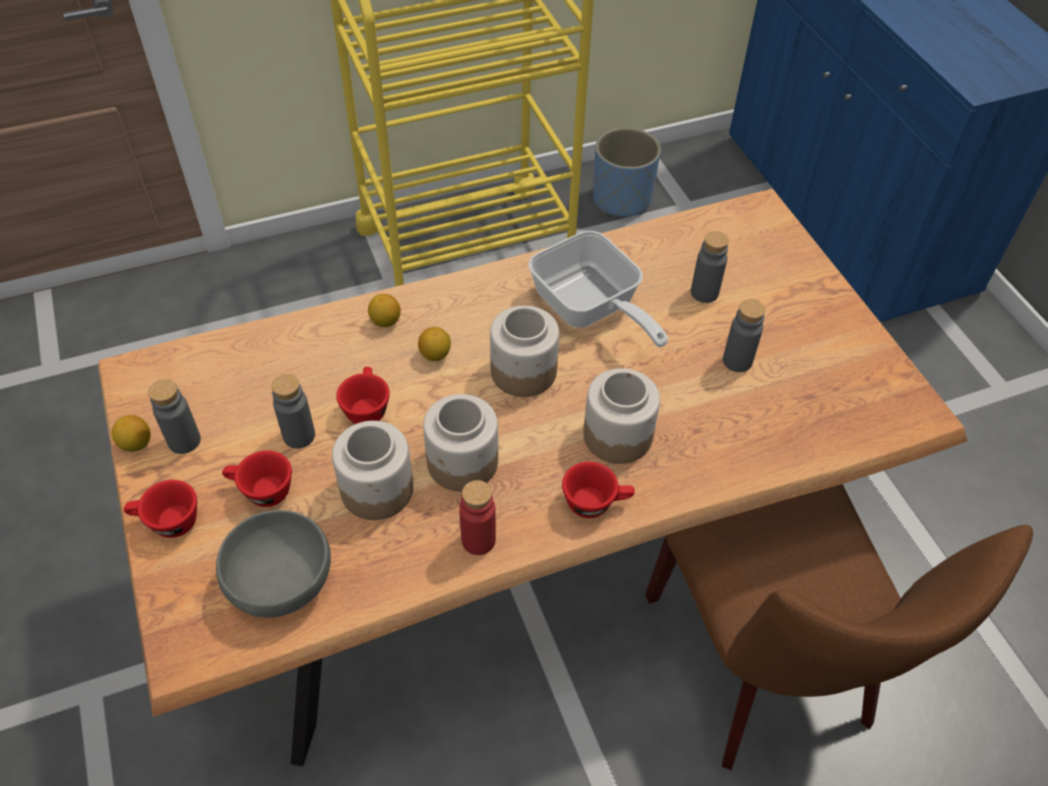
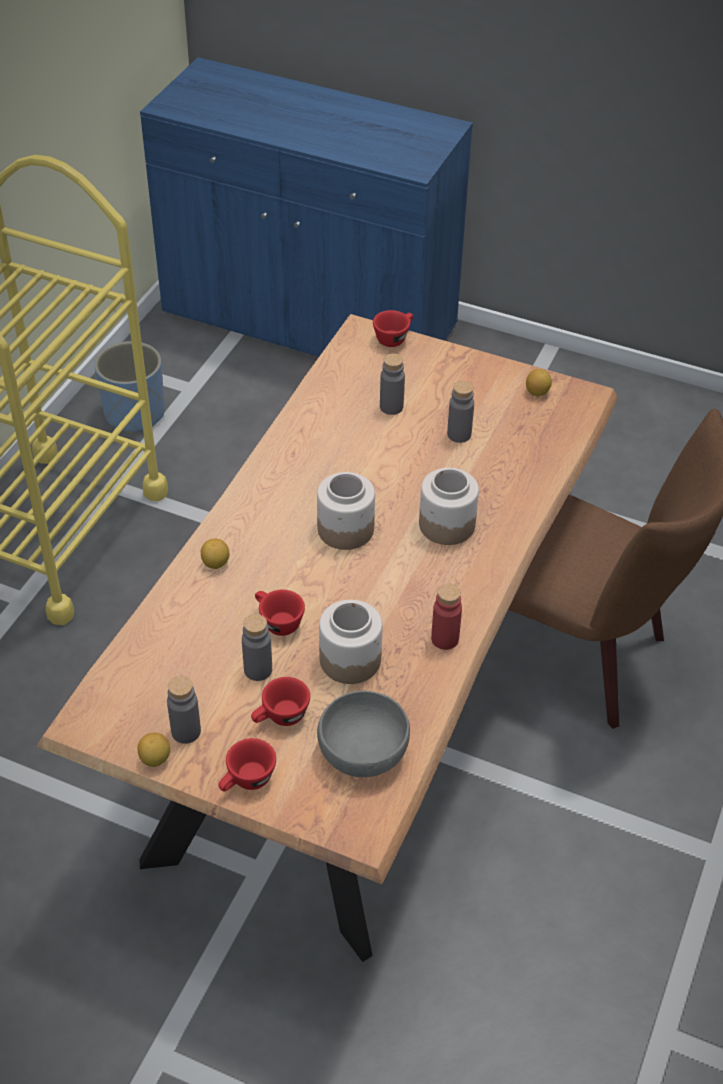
camera: 45 degrees left, 5 degrees down
(435, 355) = (277, 559): lemon -> lemon (537, 392)
(462, 463) = (380, 607): jar -> none
(590, 309) = (337, 464): frying pan -> none
(596, 502) = (481, 569): red cup -> red cup (394, 337)

